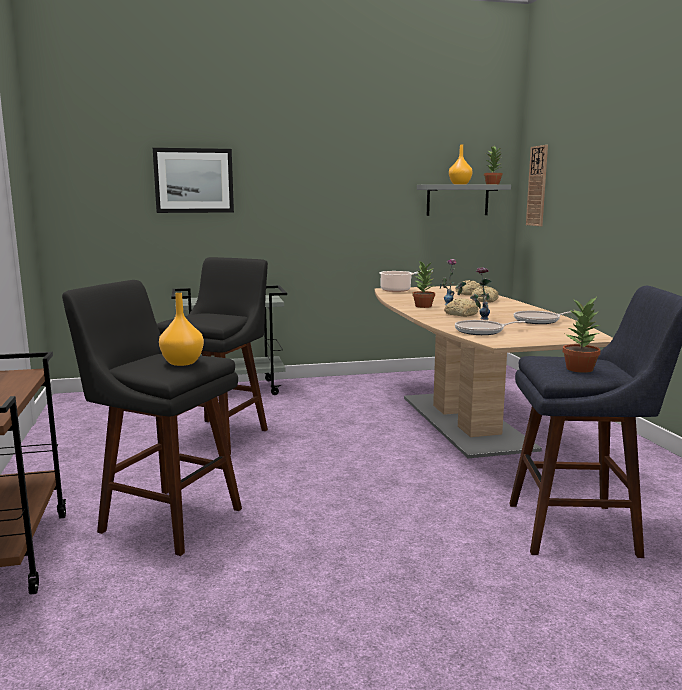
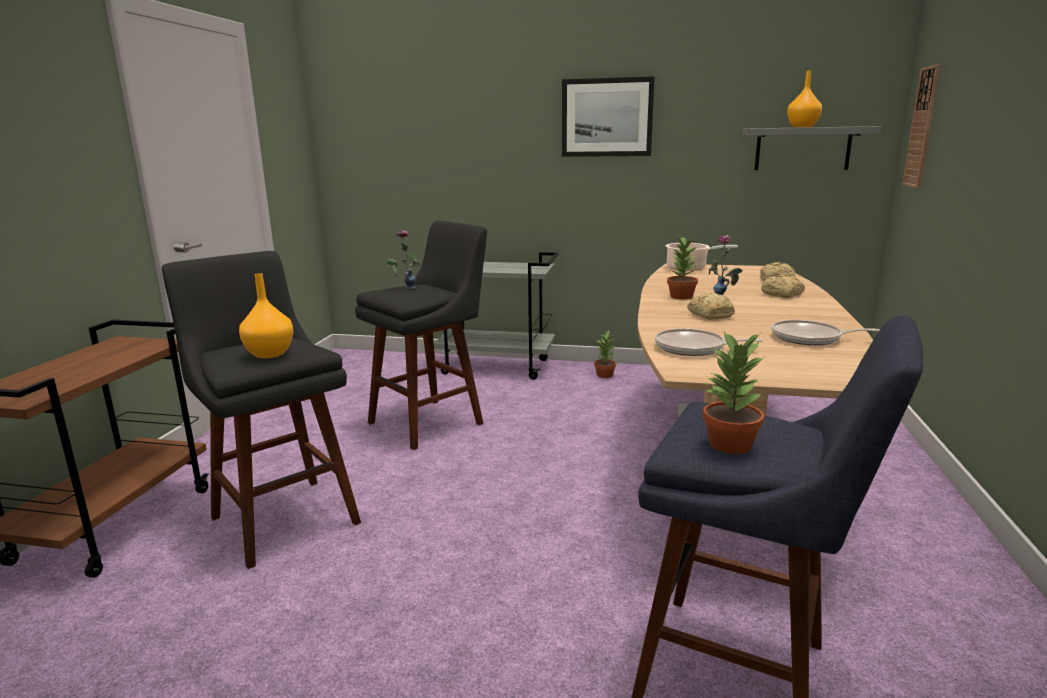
camera: 25 degrees right, 5 degrees up
(194, 180) = (466, 129): picture -> picture (607, 117)
(479, 319) = (723, 326): vase -> vase (404, 288)
(493, 184) = (855, 126): potted plant -> potted plant (605, 375)

